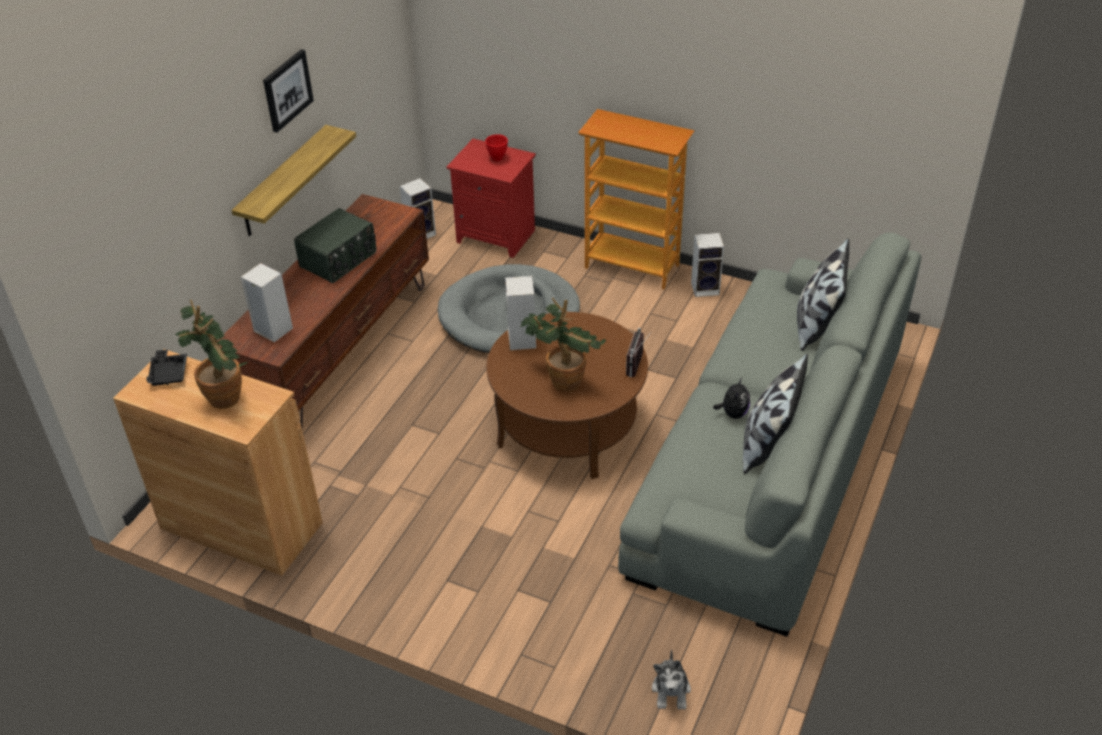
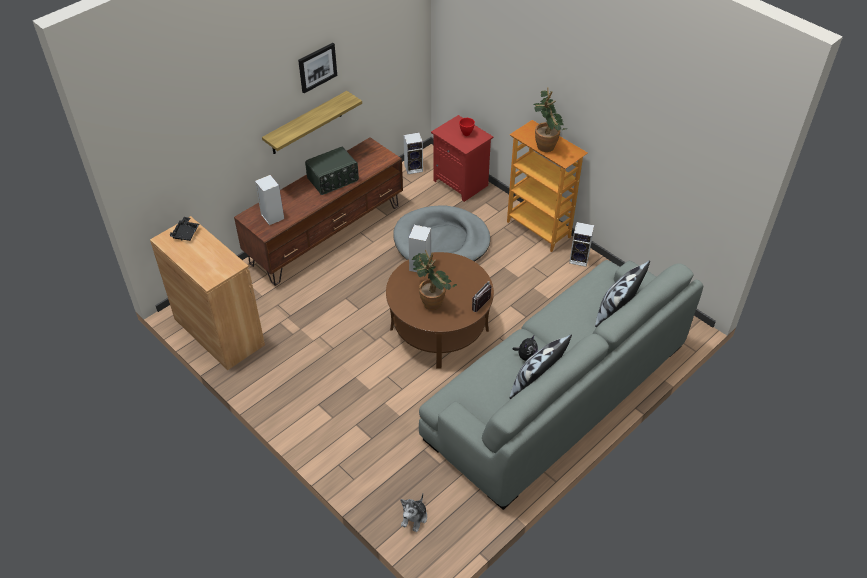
camera: 20 degrees right, 5 degrees up
(225, 392) = (210, 254): potted plant -> potted plant (546, 144)

